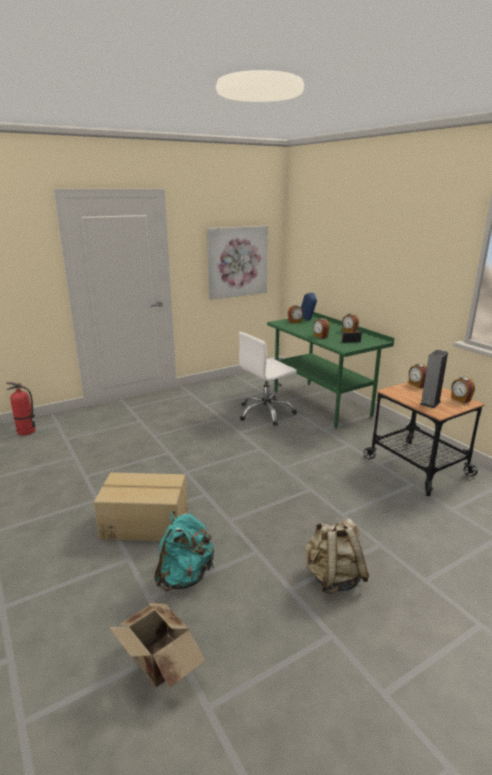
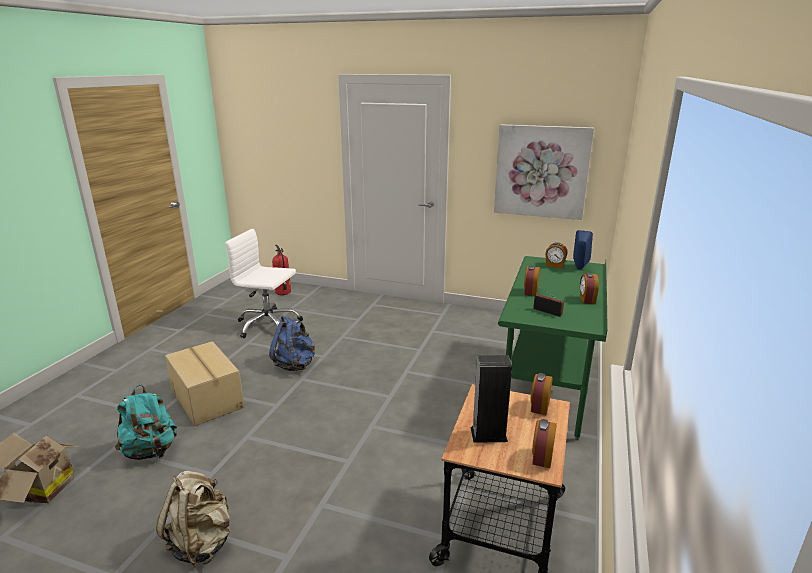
camera: 50 degrees right, 0 degrees up
(161, 467) = (295, 365): none -> blue backpack
(266, 413) = (468, 367): white office chair -> white office chair (268, 325)

